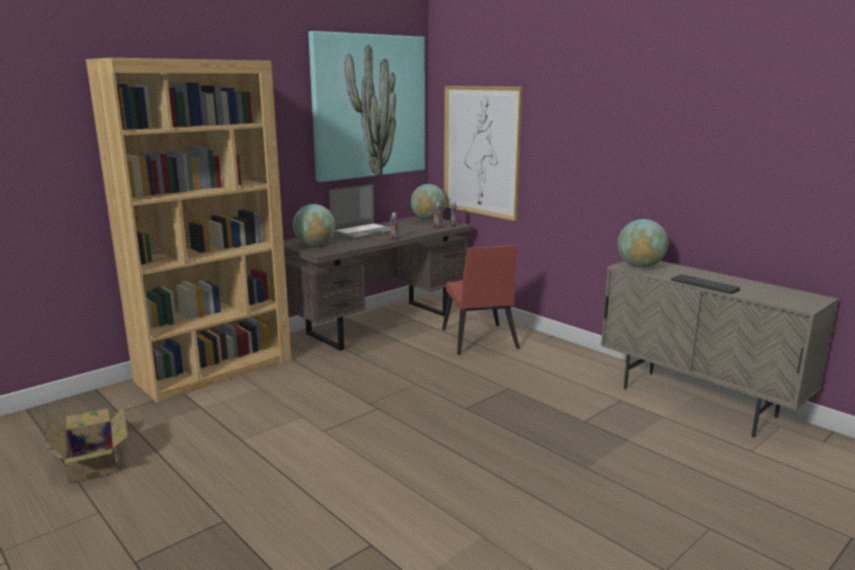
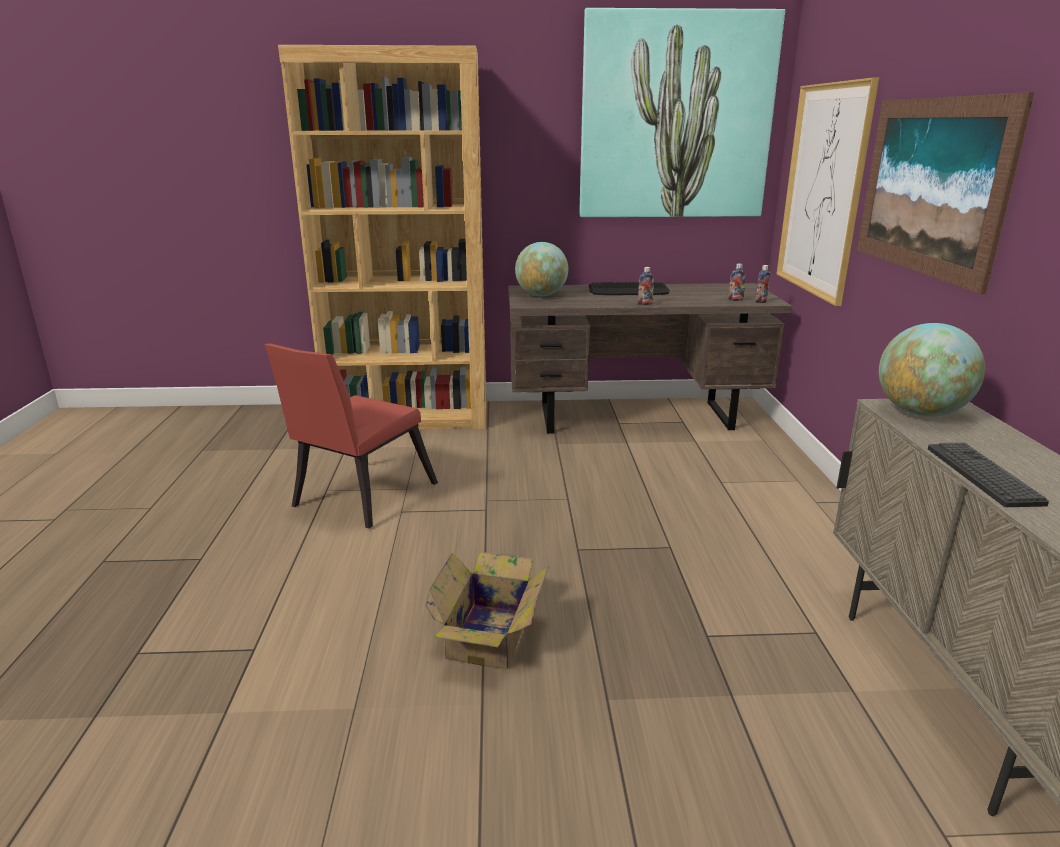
camera: 40 degrees right, 5 degrees up
(94, 461) = (211, 464): cardboard box -> cardboard box (491, 632)
(363, 232) = (629, 291): laptop -> keyboard
(428, 219) = (747, 288): globe -> none
(479, 341) = (726, 475): red chair -> red chair (358, 498)
(582, 148) = (931, 186): none -> picture

